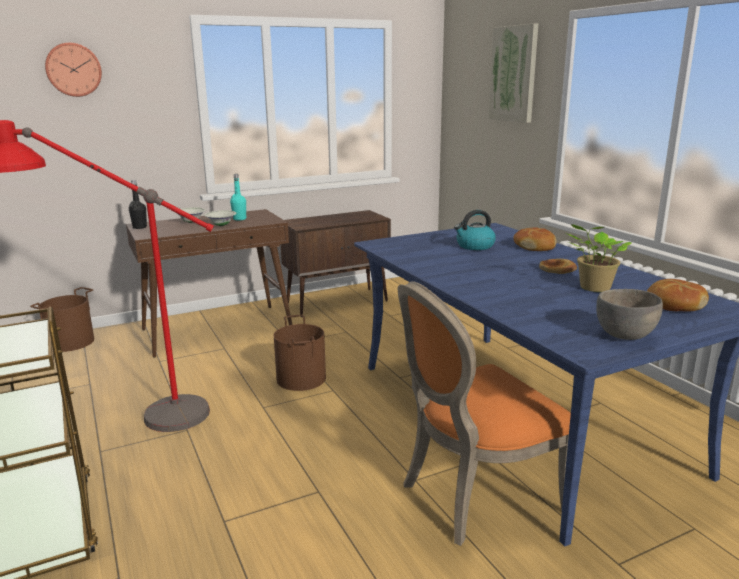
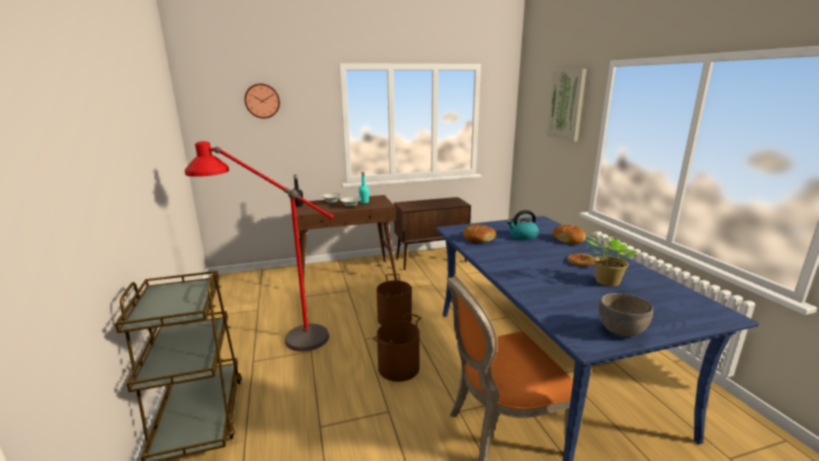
camera: 10 degrees right, 0 degrees up
(71, 342) = (253, 277): brown bucket -> brown bucket (399, 367)
(674, 305) = (670, 304): bread -> bread (478, 238)

